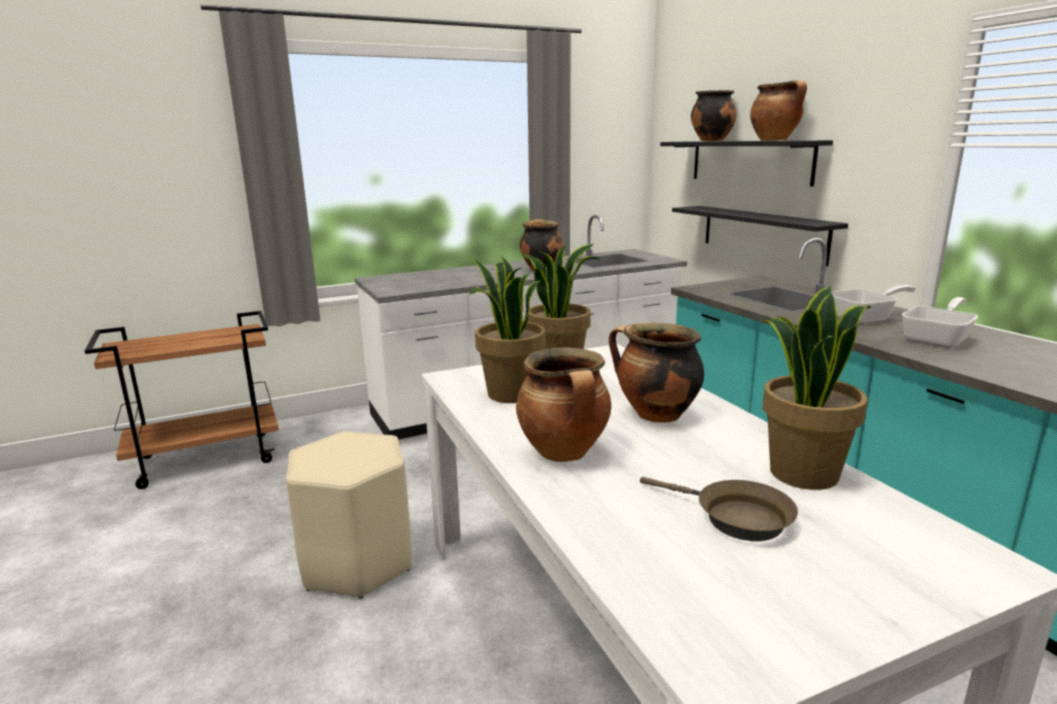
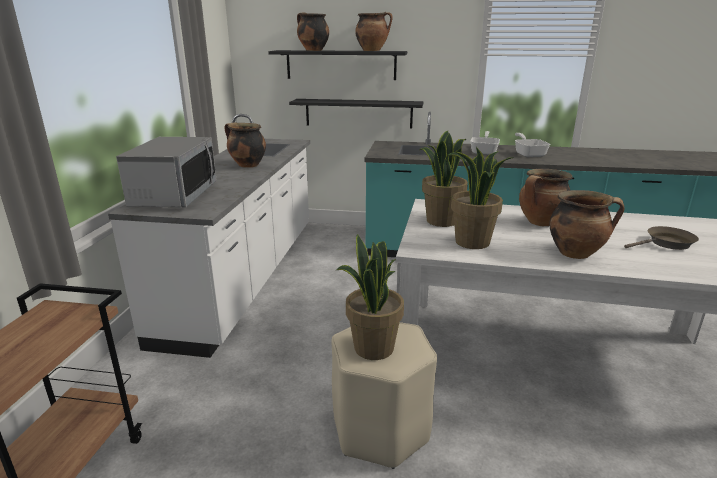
camera: 55 degrees left, 5 degrees up
(418, 277) = (174, 196): none -> microwave
(802, 473) = (628, 221): potted plant -> potted plant (373, 348)

